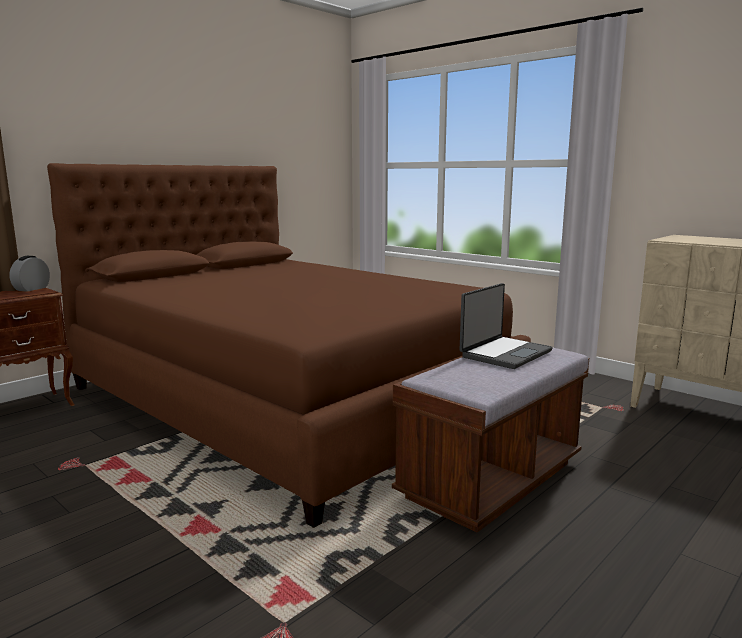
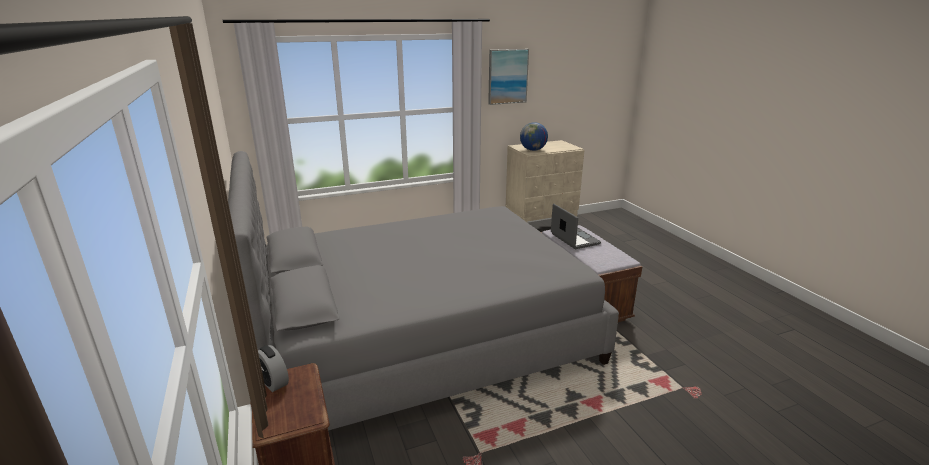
camera: 65 degrees left, 10 degrees up
(287, 399) = (422, 337): brown bed -> grey bed
(686, 240) = (533, 150): none -> globe
(687, 108) = (507, 76): none -> picture

